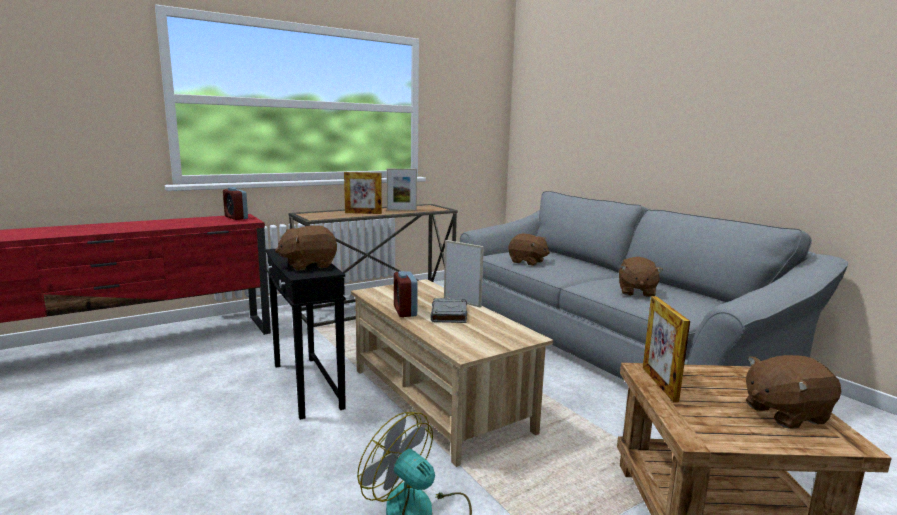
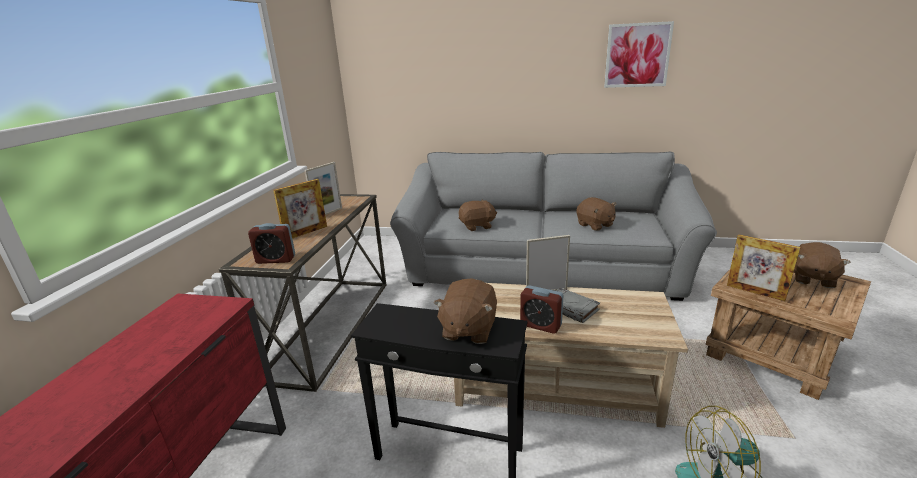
camera: 45 degrees left, 10 degrees up
(236, 217) = (185, 309): alarm clock -> alarm clock (276, 259)
(790, 96) = (637, 55): none -> picture

